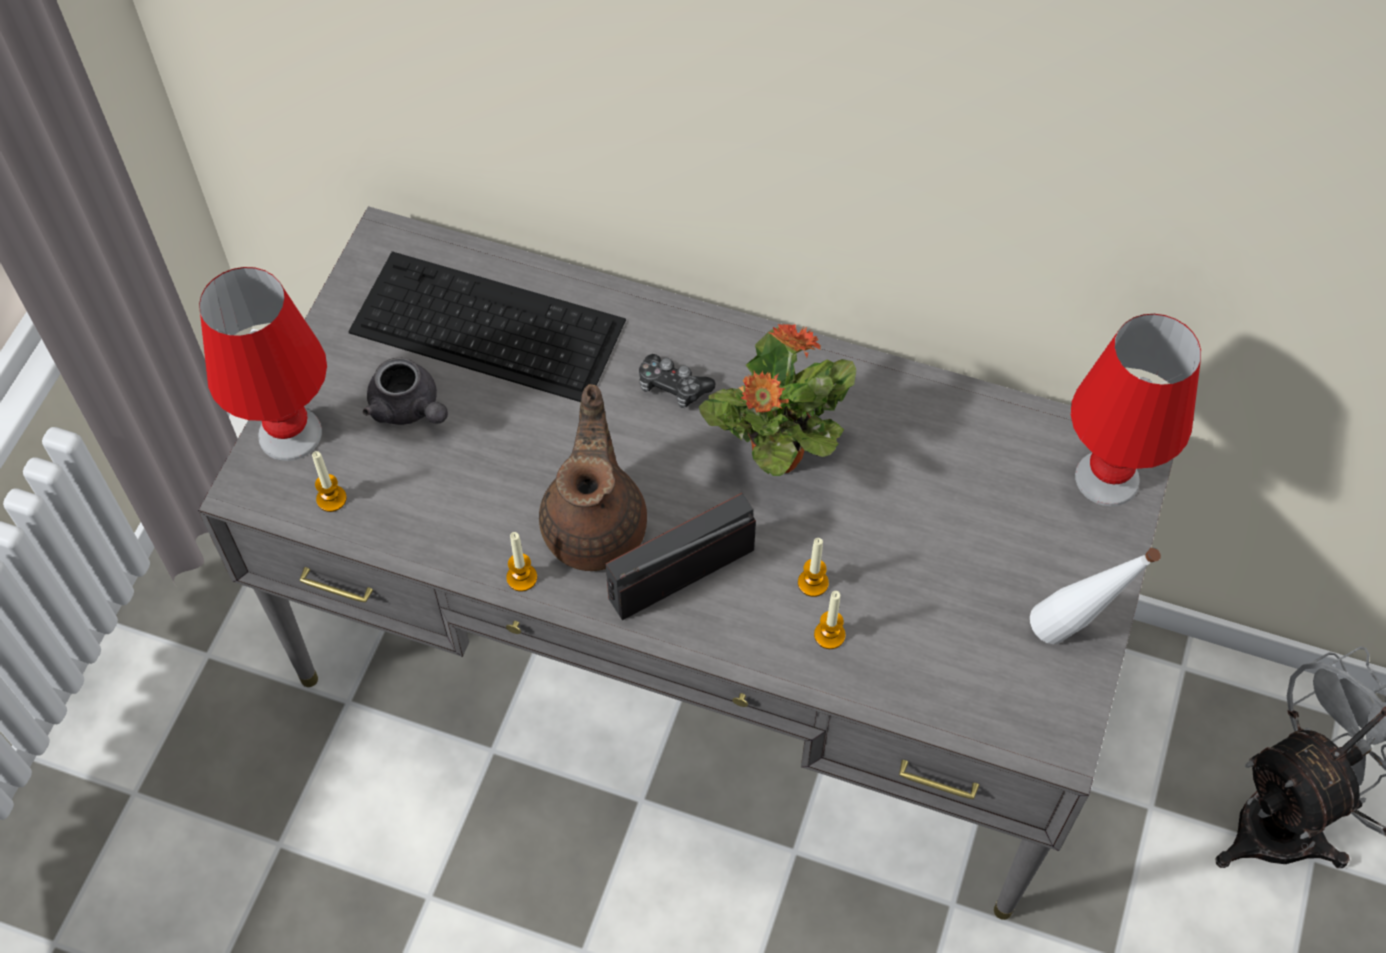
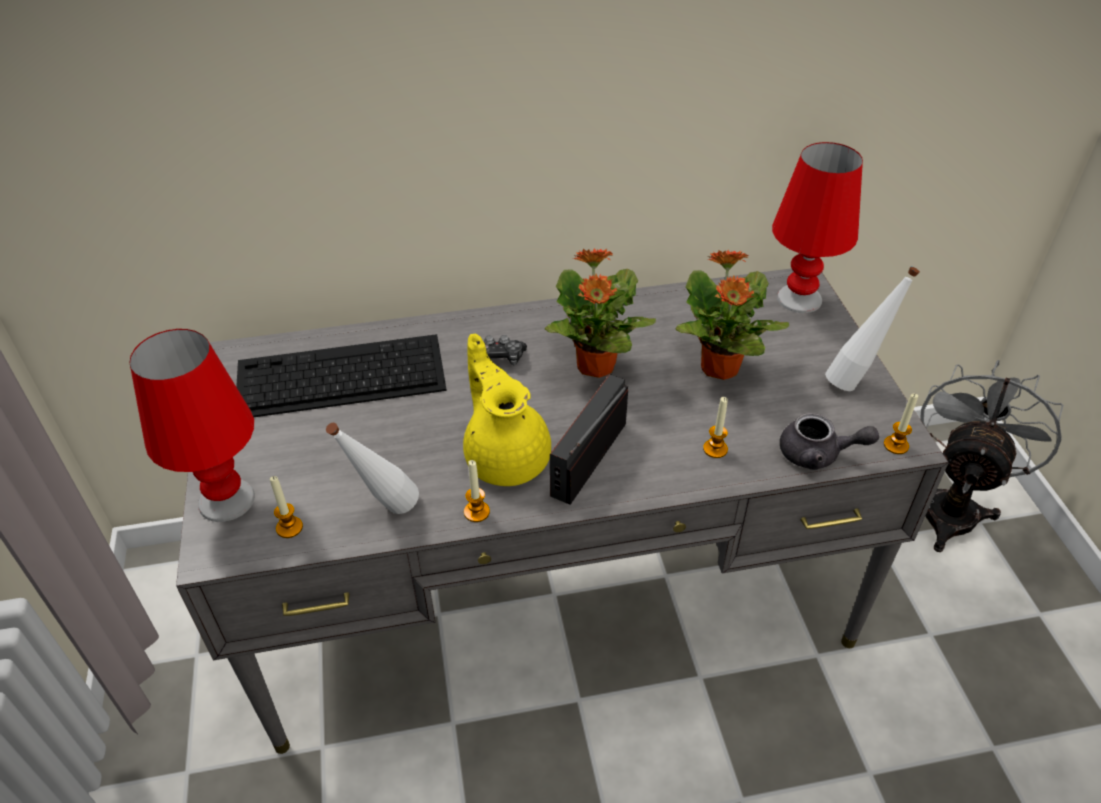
camera: 30 degrees left, 15 degrees down
(409, 408) = (314, 445): grey teapot -> grey teapot (818, 454)
(431, 530) = (385, 513): none -> white bottle
(596, 524) = (506, 456): brown teapot -> yellow teapot
(813, 583) = (679, 425): candle -> candle (896, 445)
(920, 531) = (719, 369): none -> potted plant

